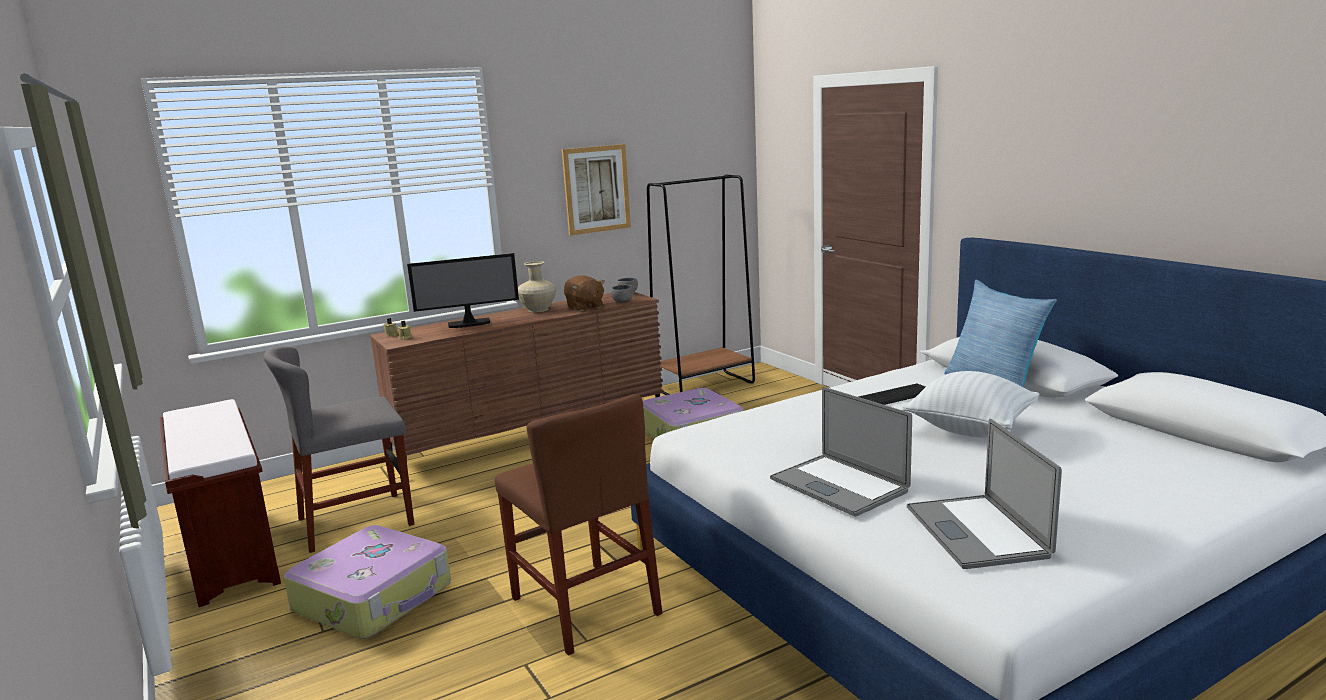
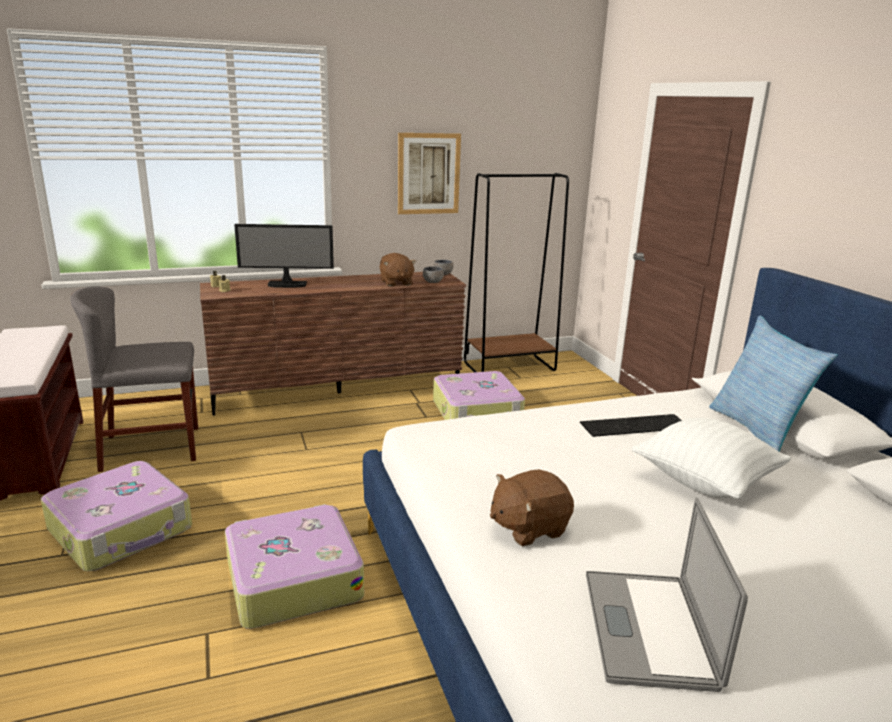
camera: 10 degrees right, 5 degrees up
(538, 309) = (355, 279): beige vase -> none
(584, 606) = (292, 579): brown chair -> suitcase
(838, 485) = (528, 527): laptop -> brown plush toy

